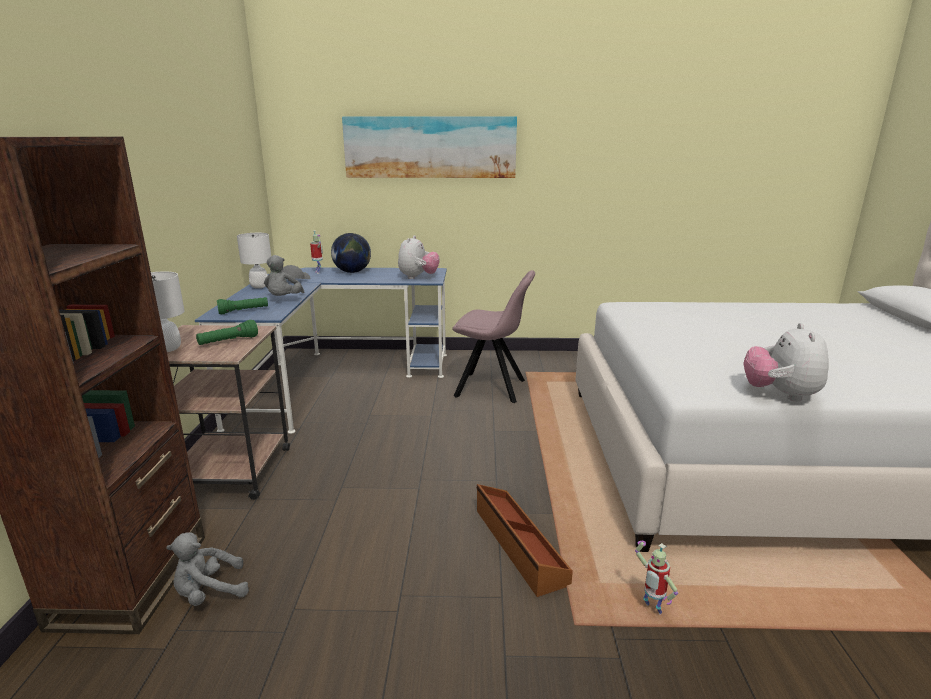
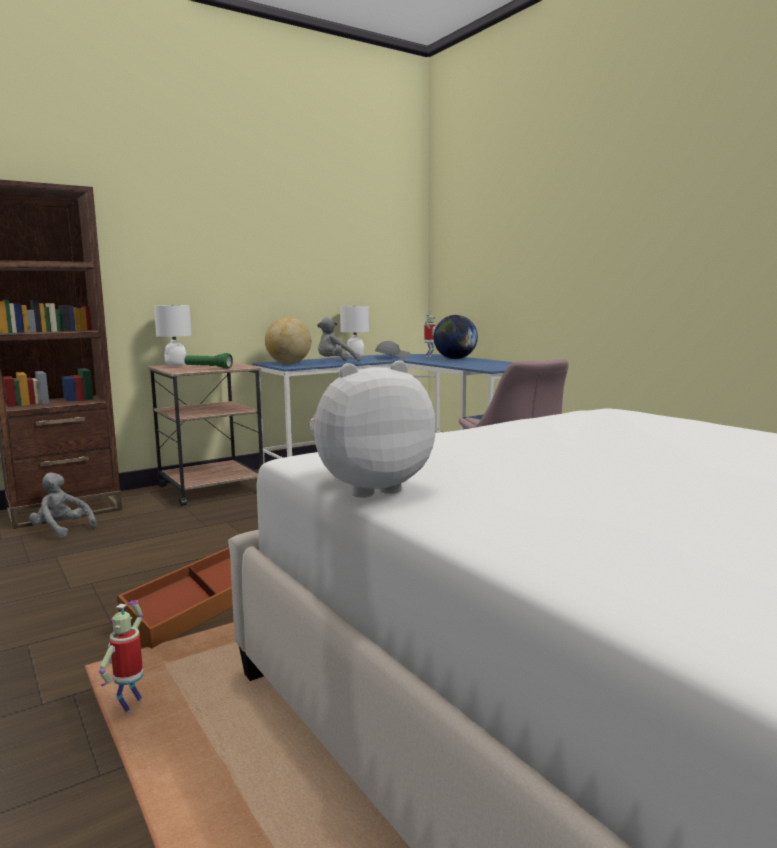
camera: 55 degrees right, 10 degrees down
(244, 311) = (289, 363): green flashlight -> globe
(418, 277) = (489, 366): plush toy -> none
(430, 147) = (554, 215): picture -> none

